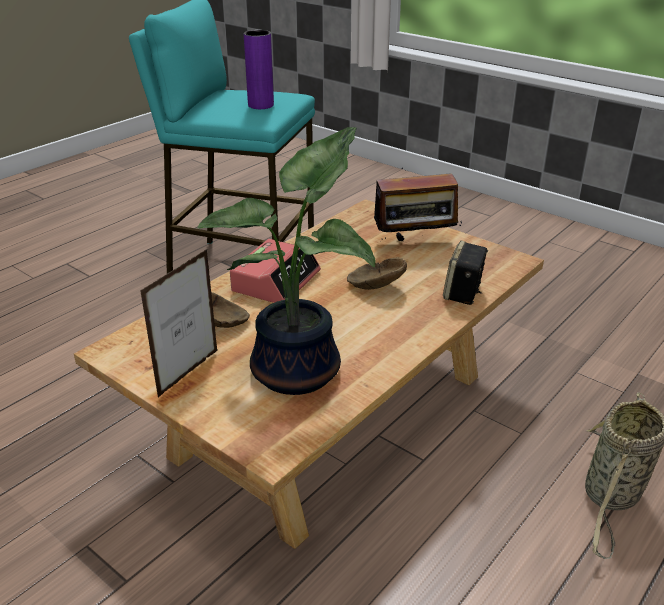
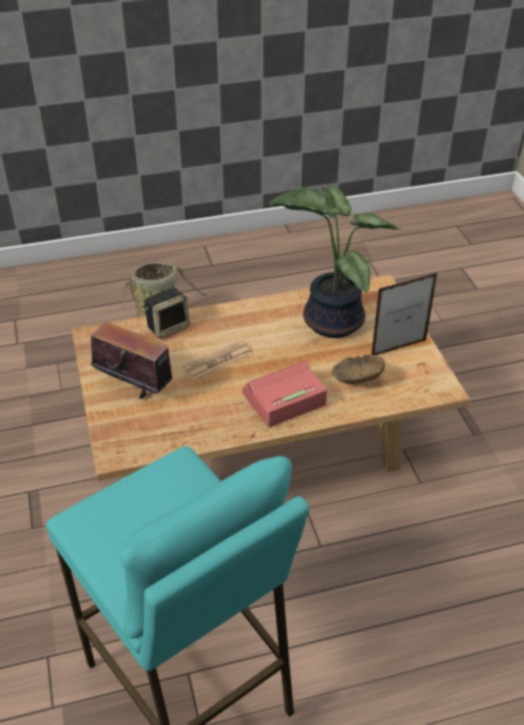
camera: 145 degrees left, 10 degrees up
(261, 105) = (153, 497): purple vase -> none
(375, 285) = (217, 360): brown bowl -> newspaper

